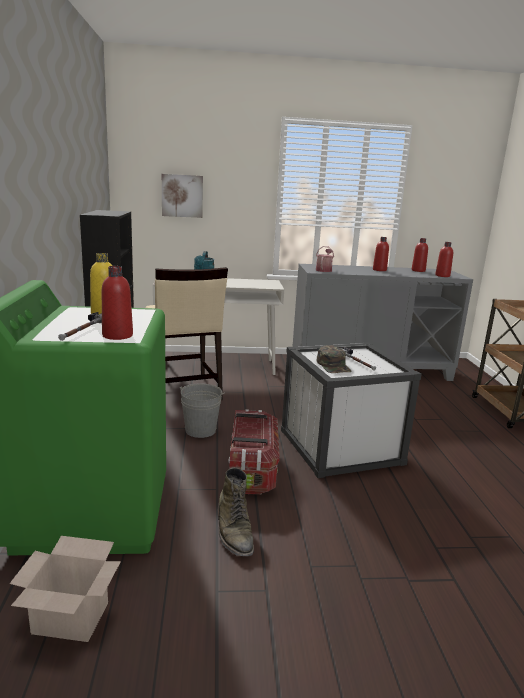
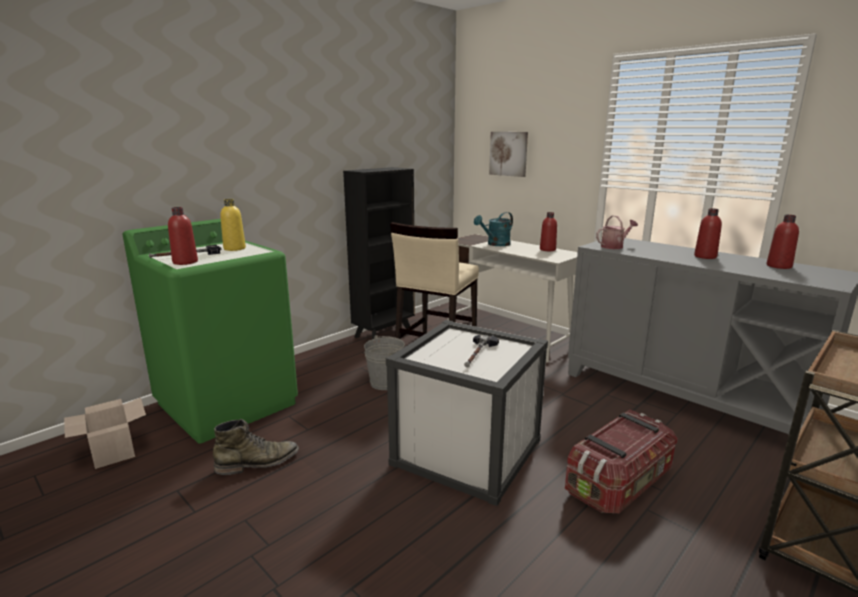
camera: 50 degrees right, 0 degrees up
(234, 531) = (258, 463): green boot -> green boot turned 150 degrees counterclockwise
(252, 469) = (358, 429): storage box -> storage box (620, 483)
(333, 366) = (444, 350): green cap -> none
(442, 276) = (798, 279): red bottle -> red bottle (547, 249)

